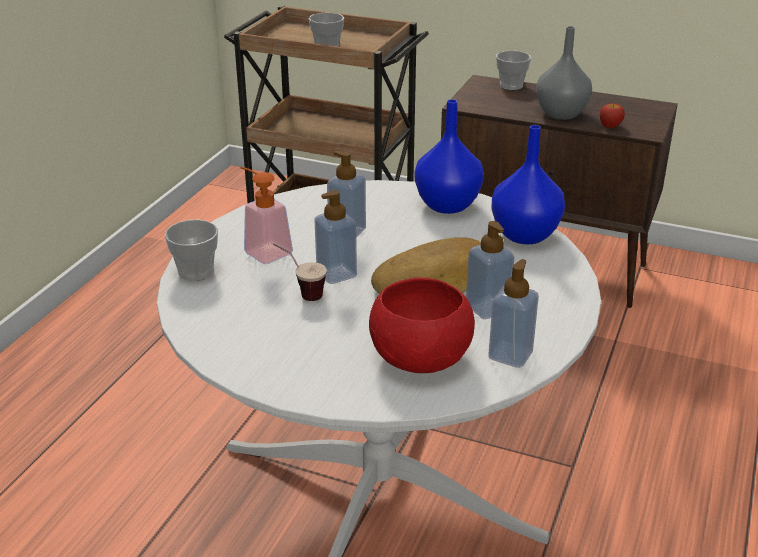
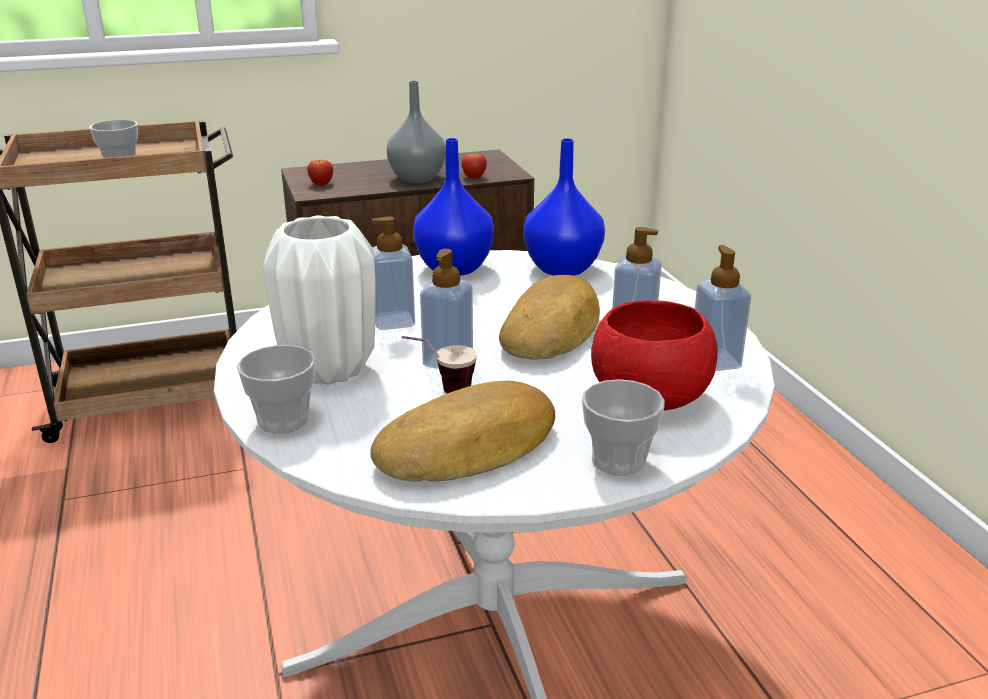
camera: 40 degrees left, 5 degrees down
(263, 250) = (330, 370): soap dispenser -> white vase
(263, 336) = (470, 447): none -> bread
(481, 98) = (321, 184): none -> apple
(511, 85) = (334, 168): cup -> cup (618, 460)

